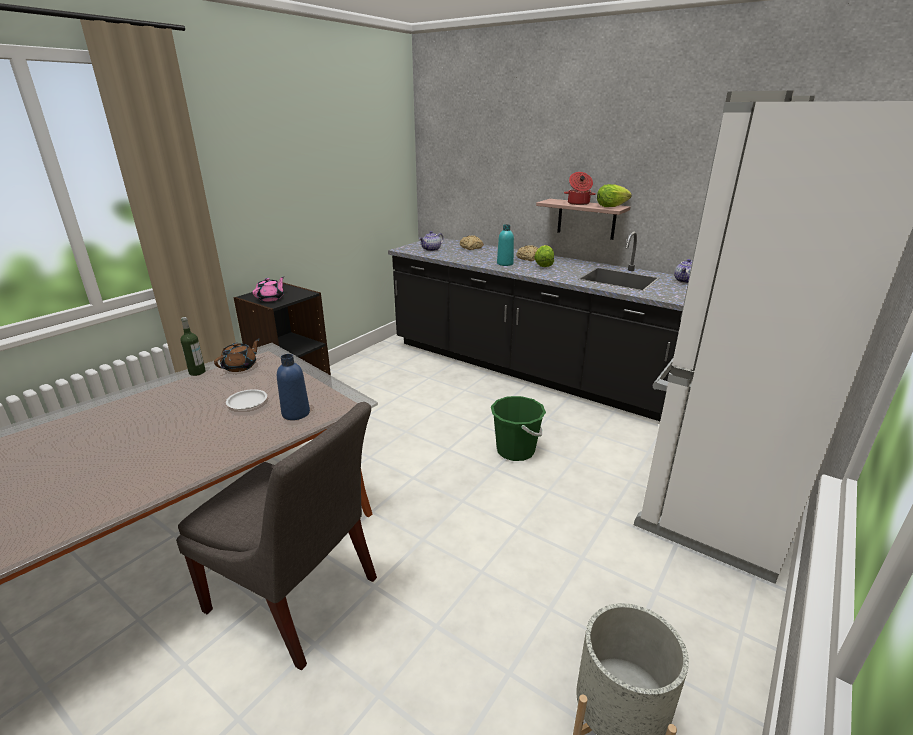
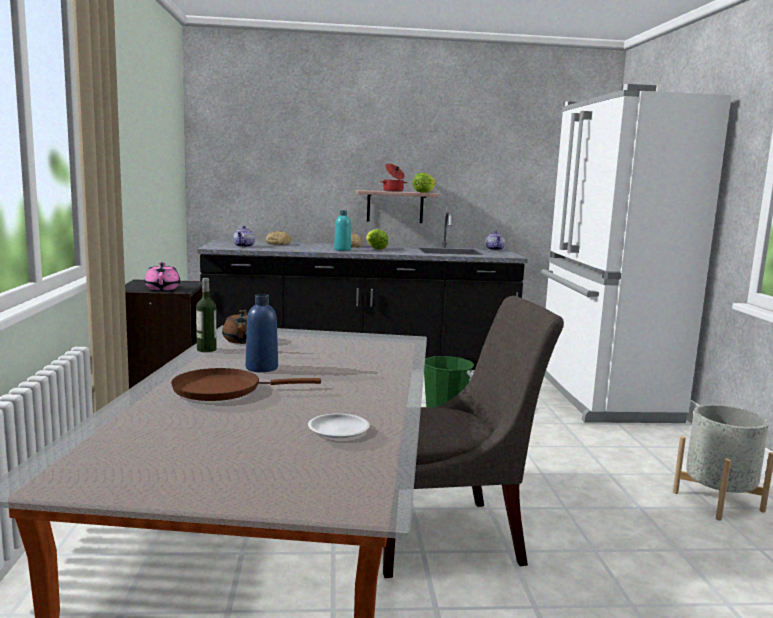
camera: 40 degrees left, 15 degrees down
(104, 426) = (223, 389): none -> brown frying pan
(247, 402) = (321, 354): white plate -> white plate (338, 429)
(296, 413) = (384, 351): blue bottle -> blue bottle (261, 368)

